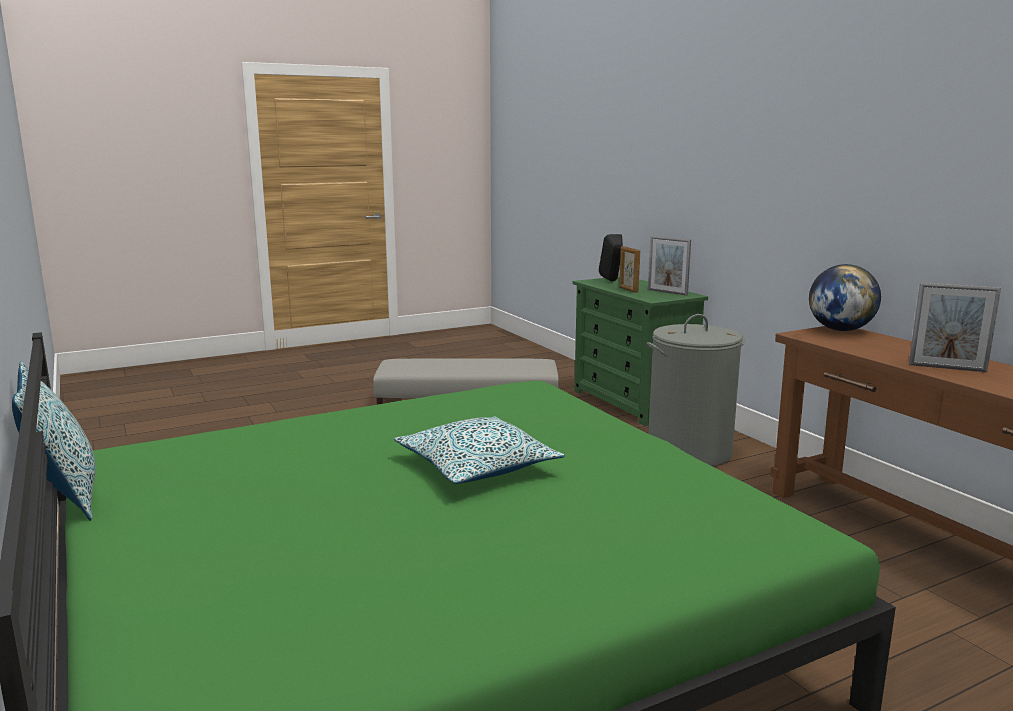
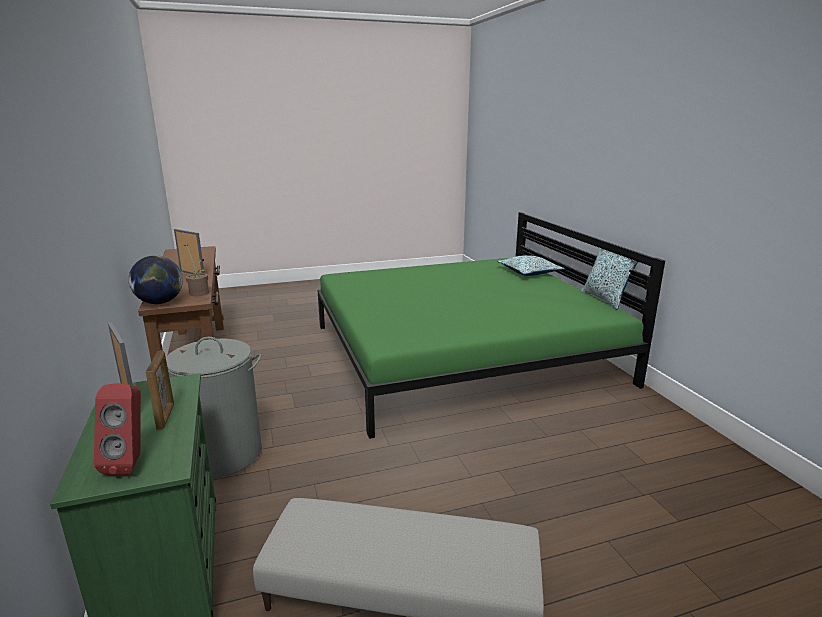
camera: 170 degrees left, 5 degrees up
(477, 466) = (437, 299): pillow -> pillow (529, 272)
(612, 281) = (130, 462): black speaker -> red speaker
(831, 342) = (199, 292): none -> potted plant

